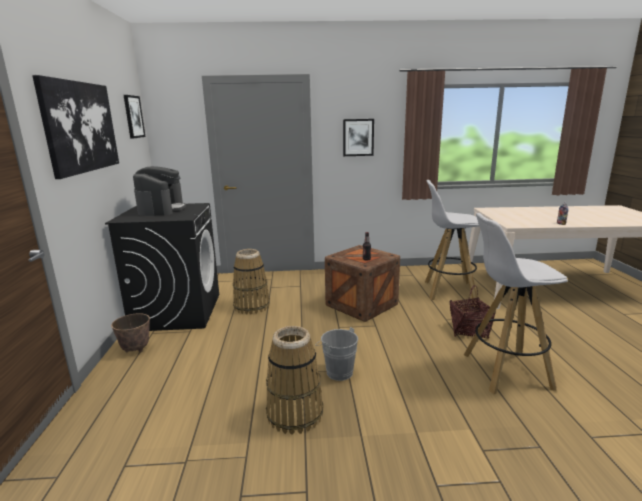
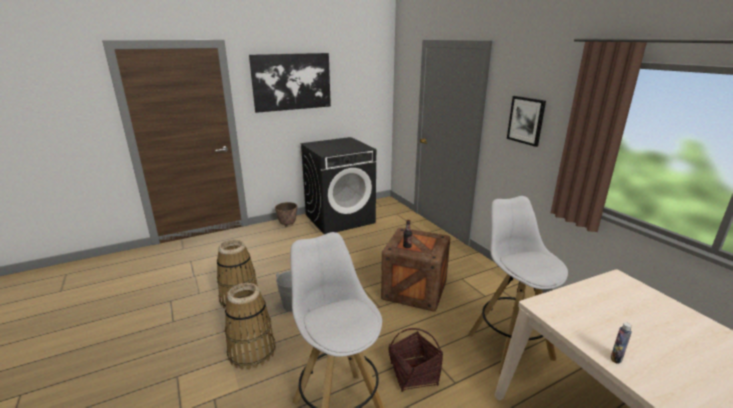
camera: 65 degrees right, 5 degrees up
(133, 117) = (371, 72): picture -> none
(162, 209) = (343, 144): coffee machine -> none
(251, 306) = (368, 240): basket -> basket (252, 351)

